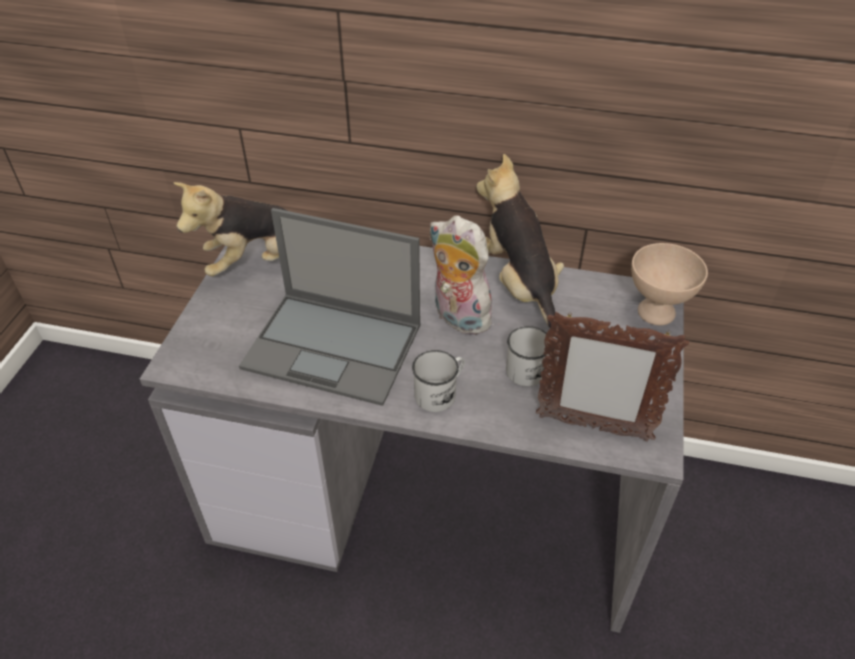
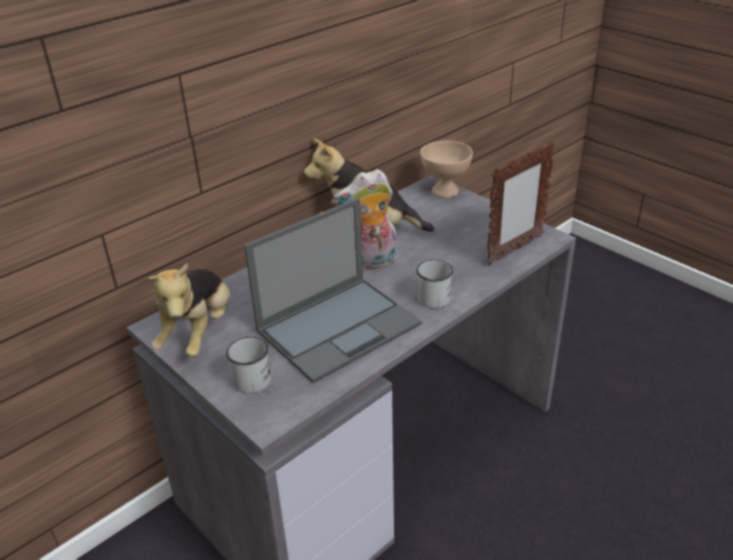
camera: 55 degrees left, 10 degrees down
(530, 368) = (446, 252): white mug -> white mug (252, 376)

